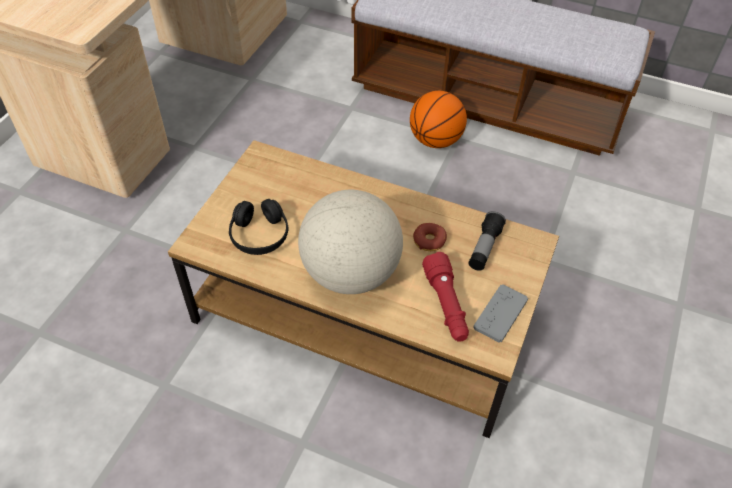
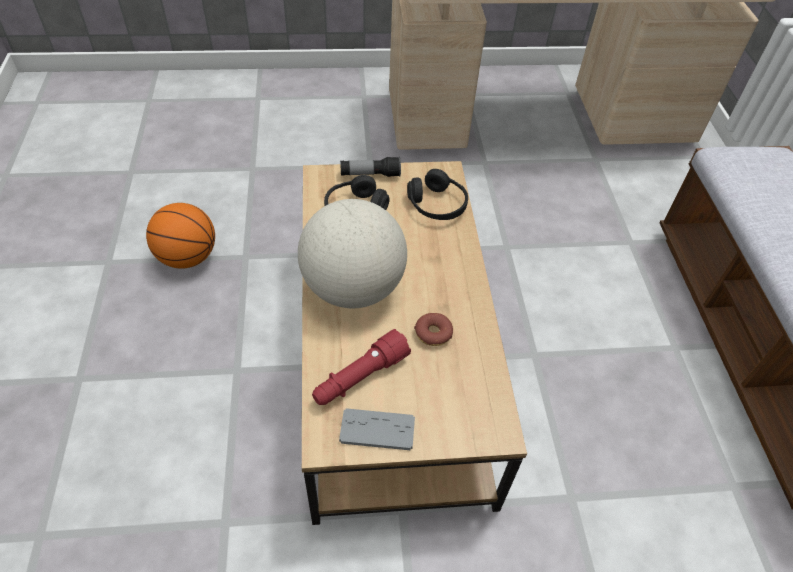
camera: 60 degrees right, 0 degrees up
(294, 178) = (437, 205): none -> black headphones
(435, 140) = (653, 328): basketball -> basketball (188, 257)
(484, 248) = (457, 385): flashlight -> flashlight (370, 174)

